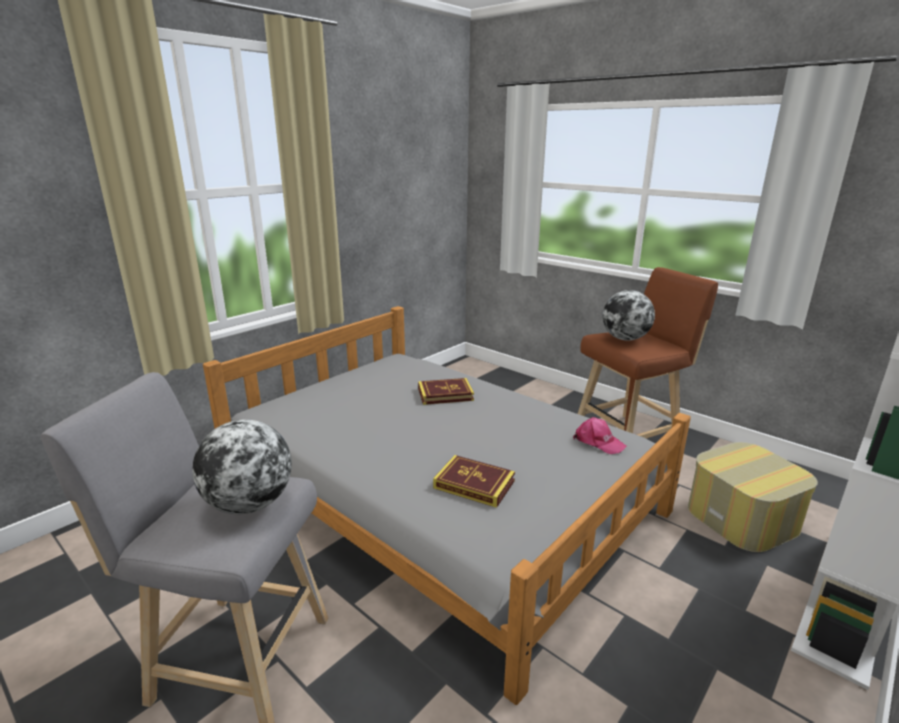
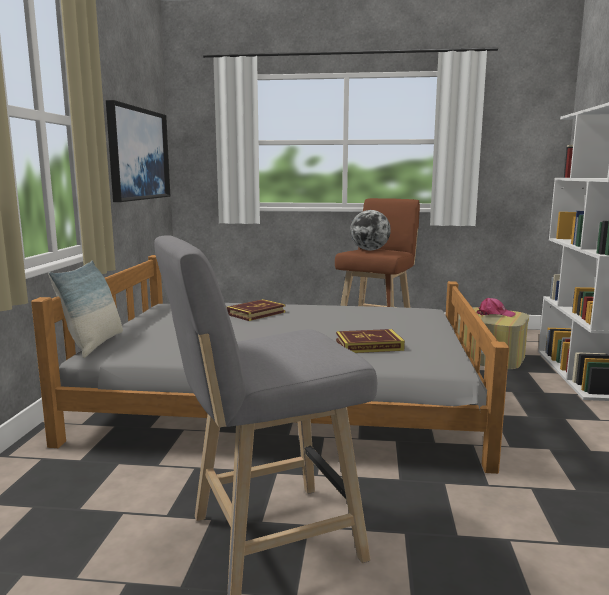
camera: 35 degrees left, 10 degrees down
(249, 504) = (304, 340): globe -> none
(279, 398) = (94, 344): none -> pillow
(409, 200) = (138, 154): none -> picture
(598, 442) = (407, 313): pink cap -> pink cap (494, 314)

